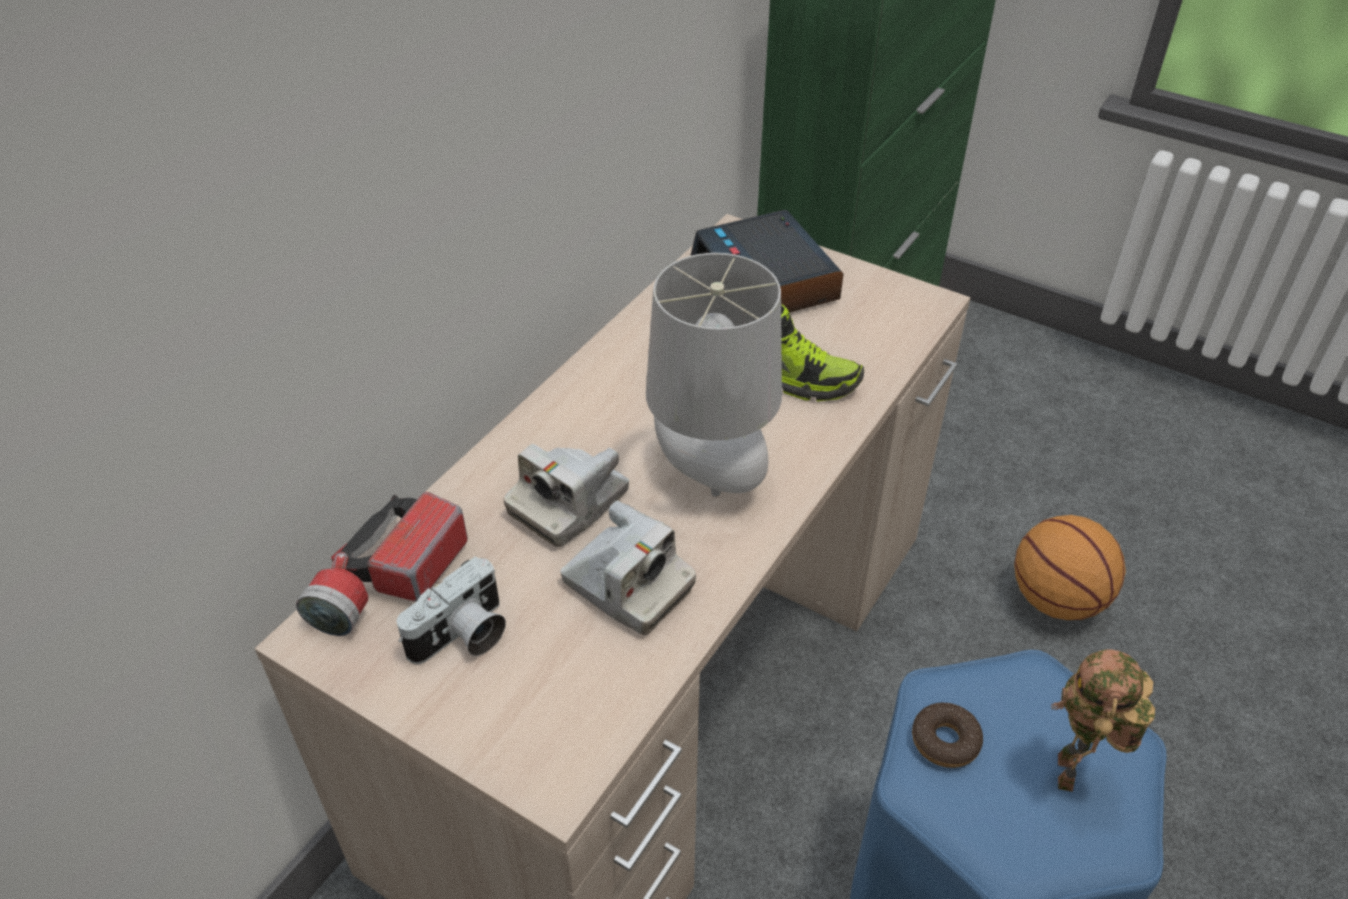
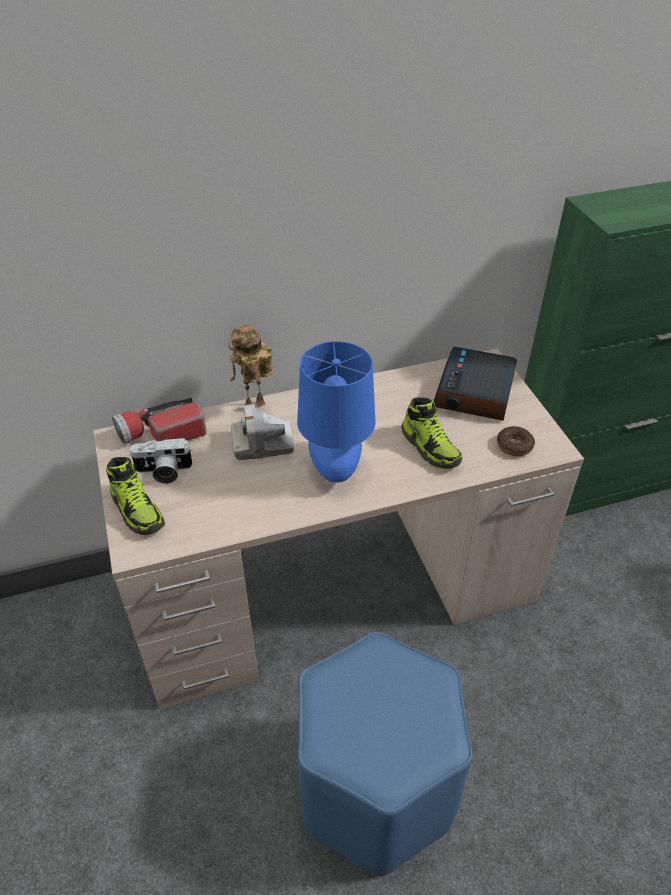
camera: 40 degrees right, 0 degrees up
(490, 720) = (137, 510): none -> shoe
(627, 586) = (246, 493): camera -> none
(711, 477) = (336, 469): grey table lamp -> blue table lamp
(945, 741) = (355, 672): donut -> donut (514, 445)
(1057, 600) = (590, 687): basketball -> none
(1070, 776) = (398, 734): toy robot -> toy robot (255, 408)

